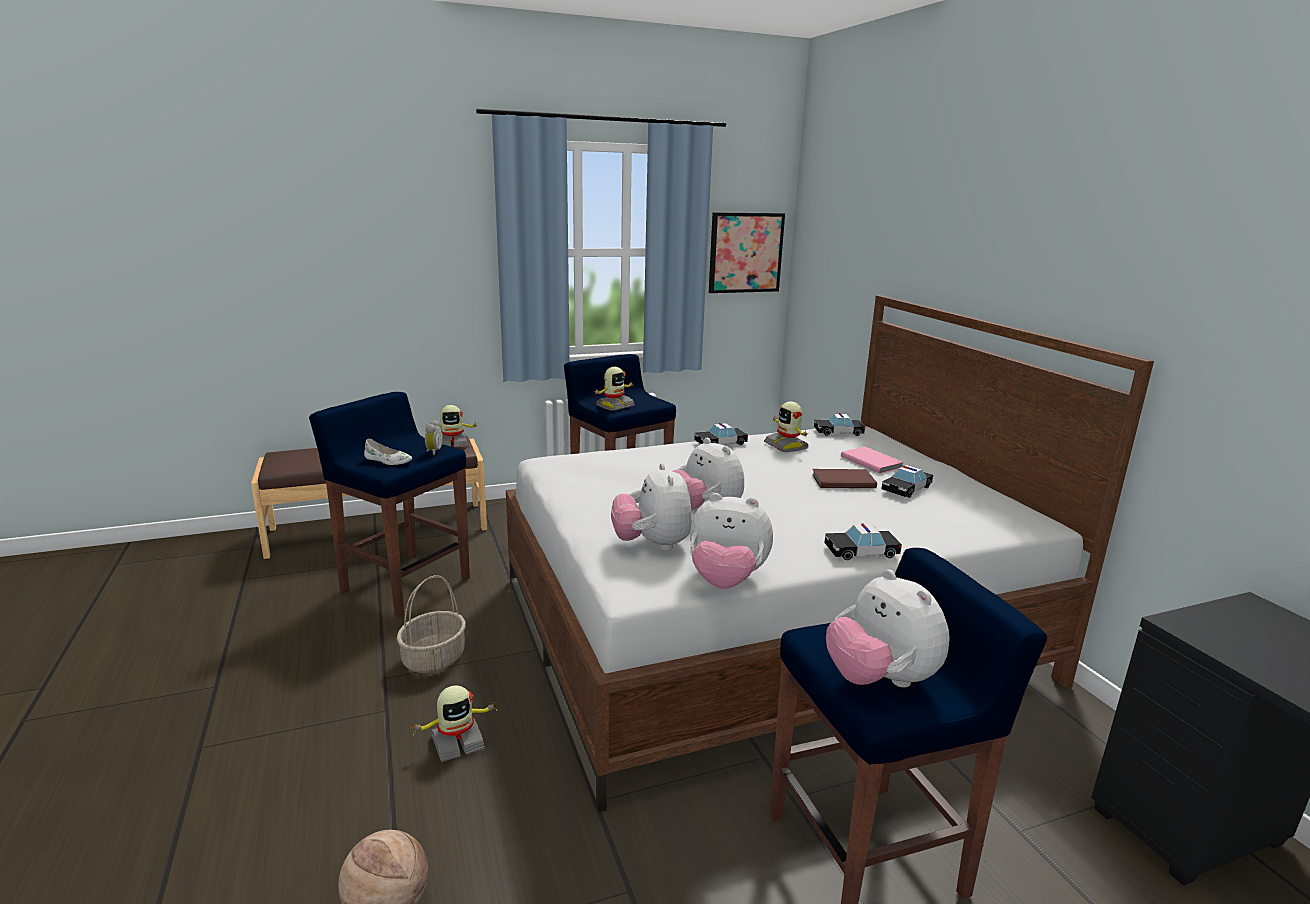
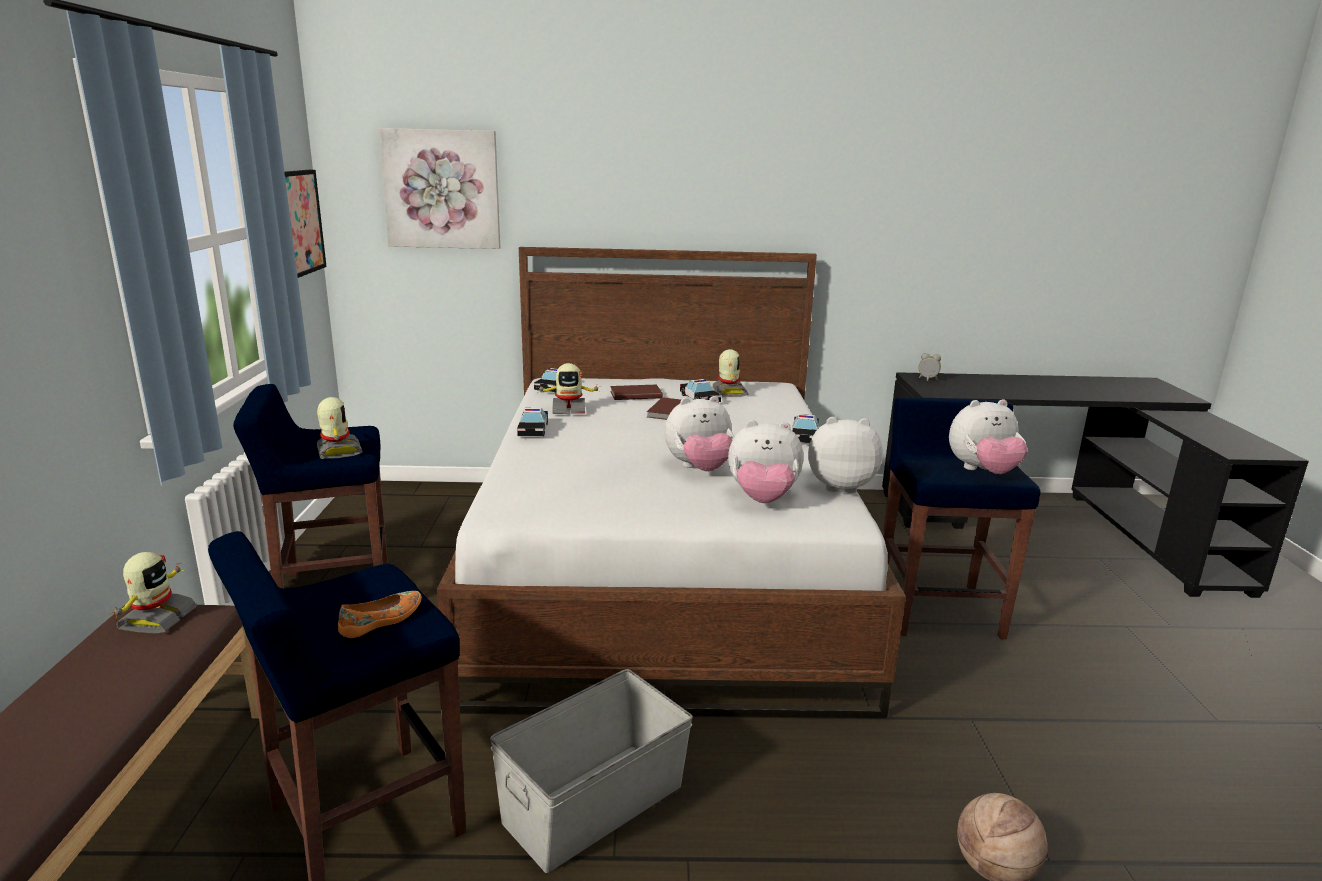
camera: 70 degrees left, 0 degrees up
(388, 460) = (383, 620): white shoe -> orange shoe
(433, 452) = (378, 582): alarm clock -> alarm clock (927, 380)
(434, 659) = (595, 804): basket -> grey storage box
(457, 742) = (768, 798): toy robot -> toy robot (728, 392)
(726, 581) = (839, 486): plush toy -> plush toy turned 120 degrees counterclockwise
(850, 235) = (442, 189): none -> picture
(871, 462) = (635, 394): pink book -> brown book

